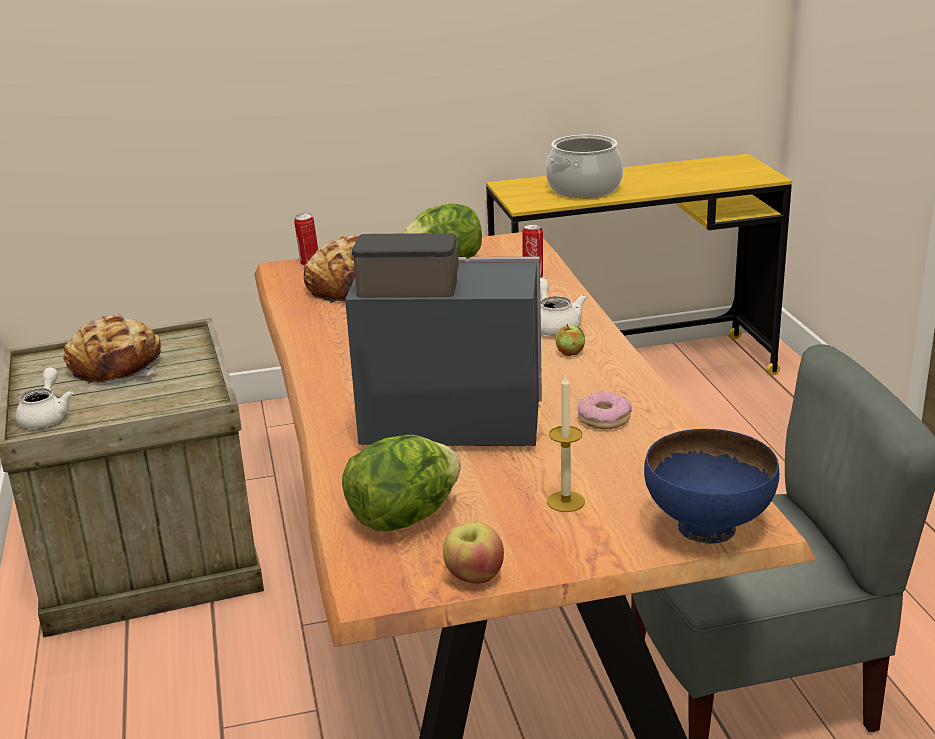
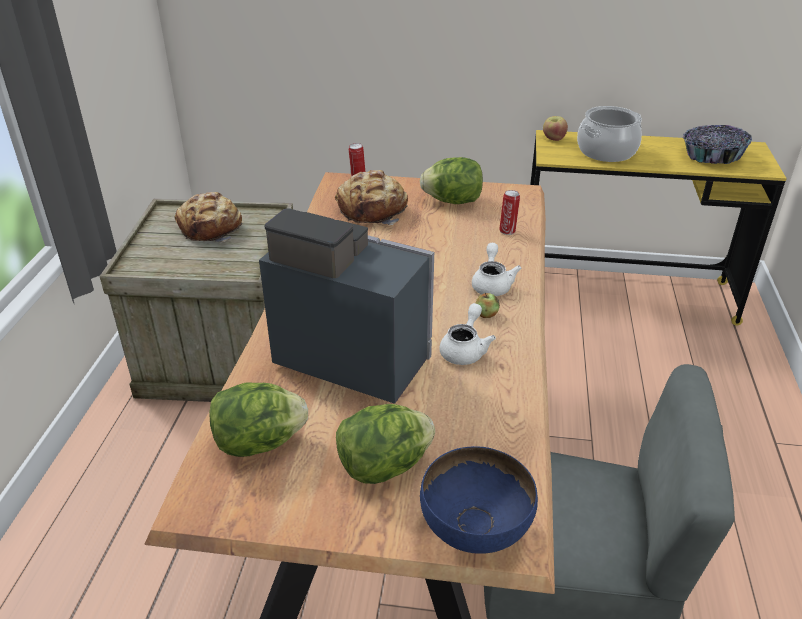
camera: 20 degrees right, 10 degrees up
(46, 416) = (144, 259): white teapot -> white teapot (465, 349)
(474, 576) = (268, 519): apple -> apple (553, 139)
(566, 501) = (384, 466): candle -> lettuce
(604, 419) = (468, 390): donut -> none
(702, 174) = (712, 156): none -> bowl

